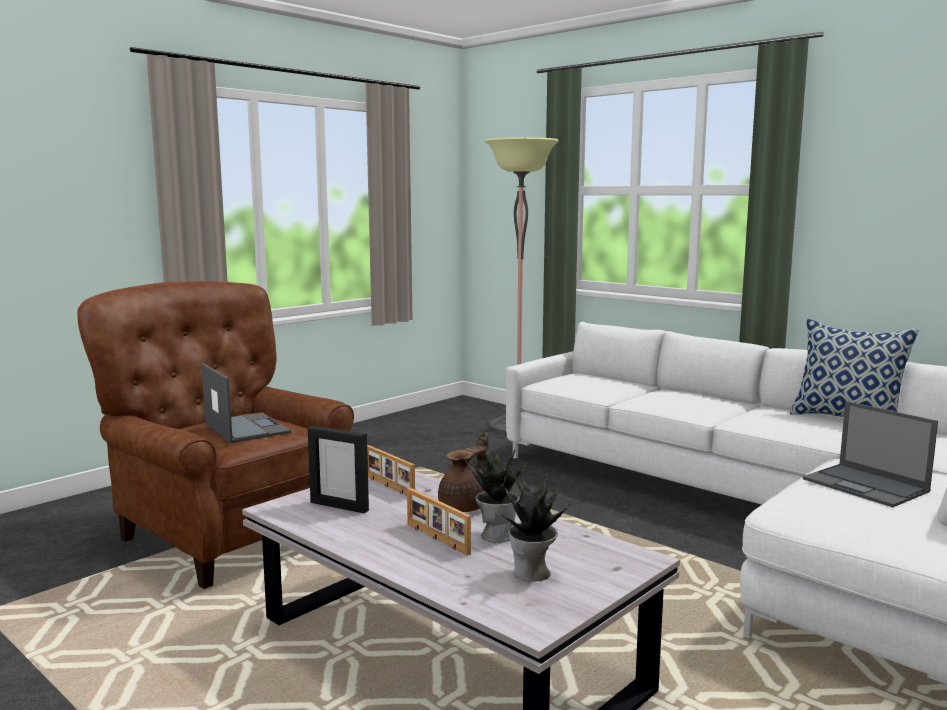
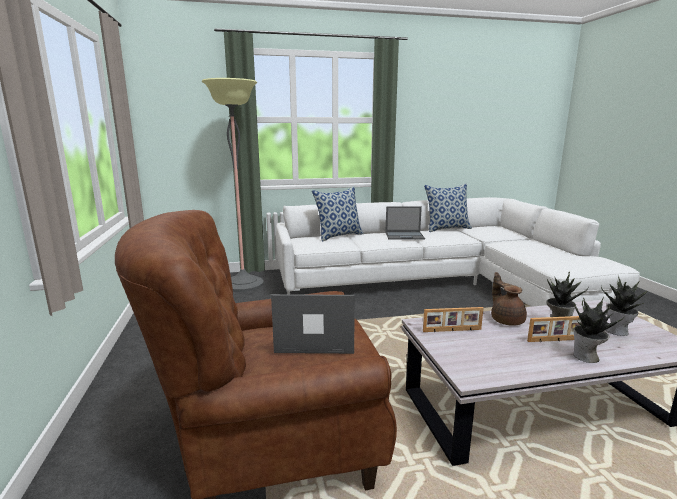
camera: 55 degrees left, 5 degrees up
(340, 506) = (480, 353): picture frame -> none
(400, 557) = (586, 357): none -> potted plant
(631, 383) = (338, 236): none -> pillow
(866, 486) = (536, 250): laptop -> laptop (405, 236)

